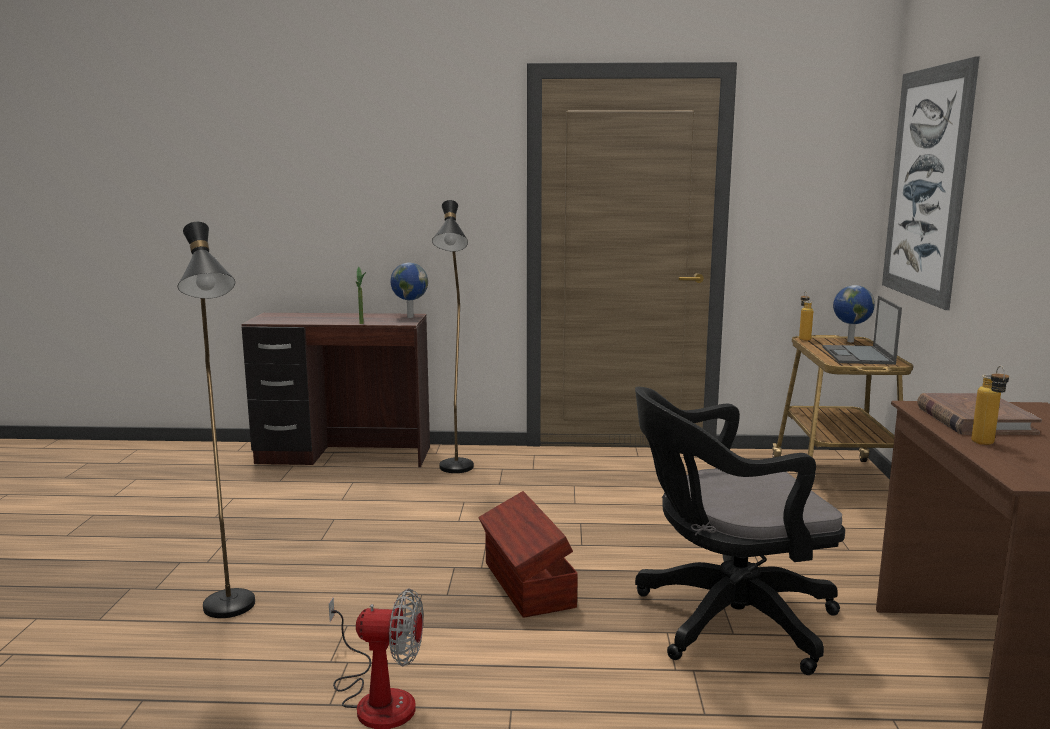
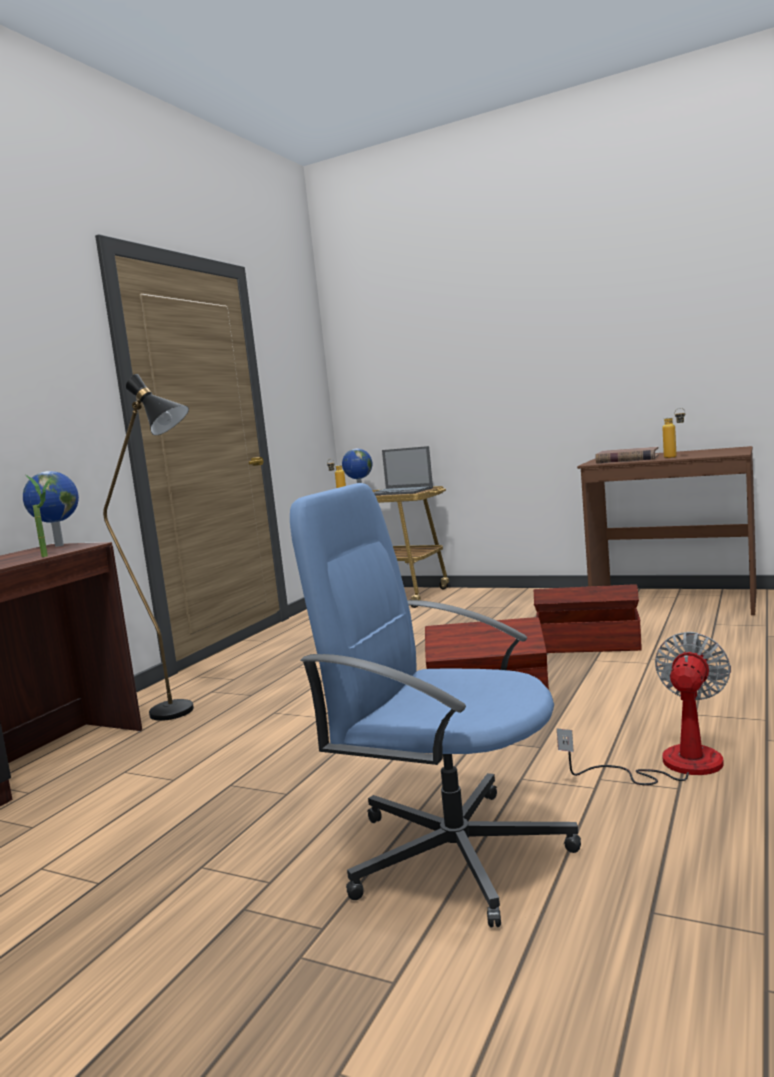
camera: 65 degrees left, 5 degrees down
(233, 614) = (453, 852): black floor lamp -> blue office chair
(725, 621) = (587, 644): black office chair -> brown storage box
(927, 184) = (396, 364): picture -> none

